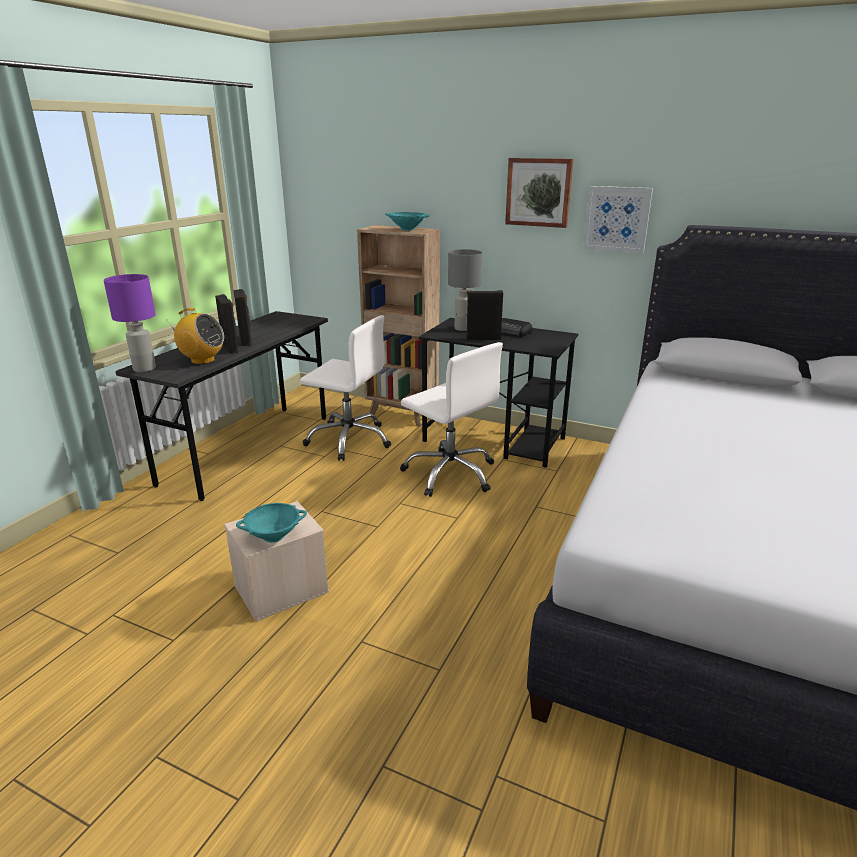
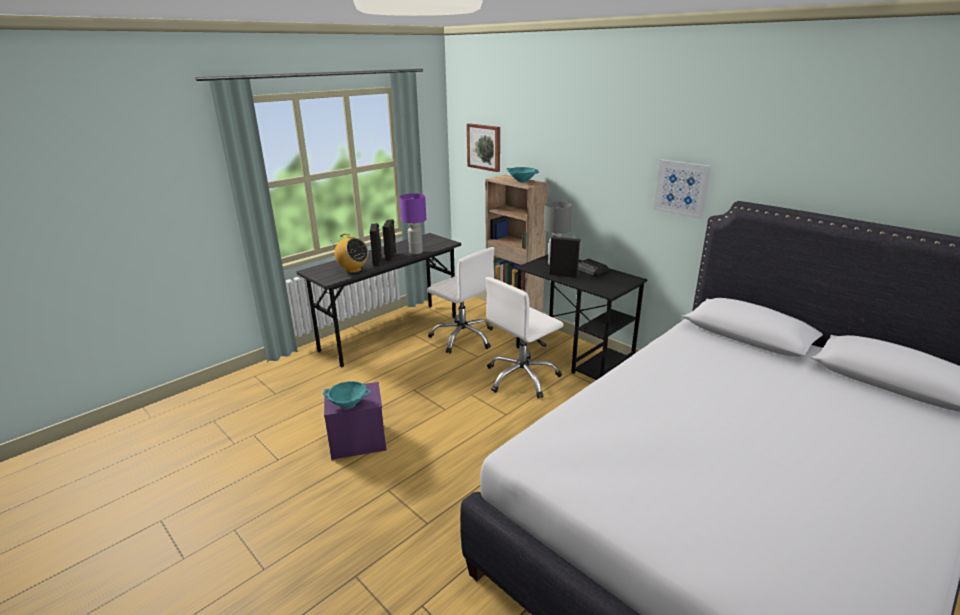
camera: 20 degrees right, 0 degrees up
(144, 369) = (313, 272): purple table lamp -> purple table lamp (415, 252)
(280, 589) = (357, 441): beige storage box -> purple storage box
(450, 473) = (522, 378): white office chair -> white office chair turned 75 degrees clockwise
(539, 192) = (622, 160): picture -> picture (484, 147)

